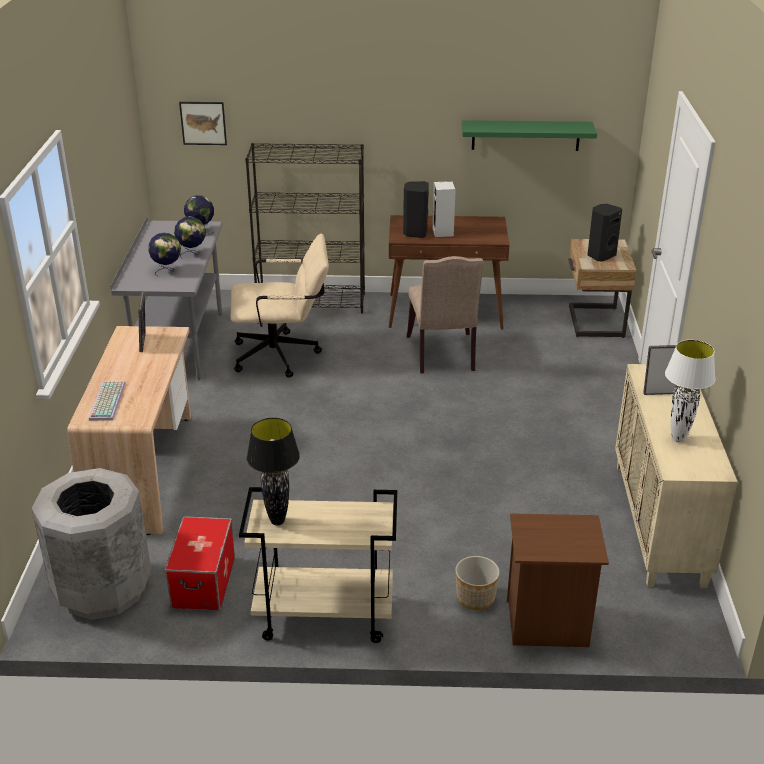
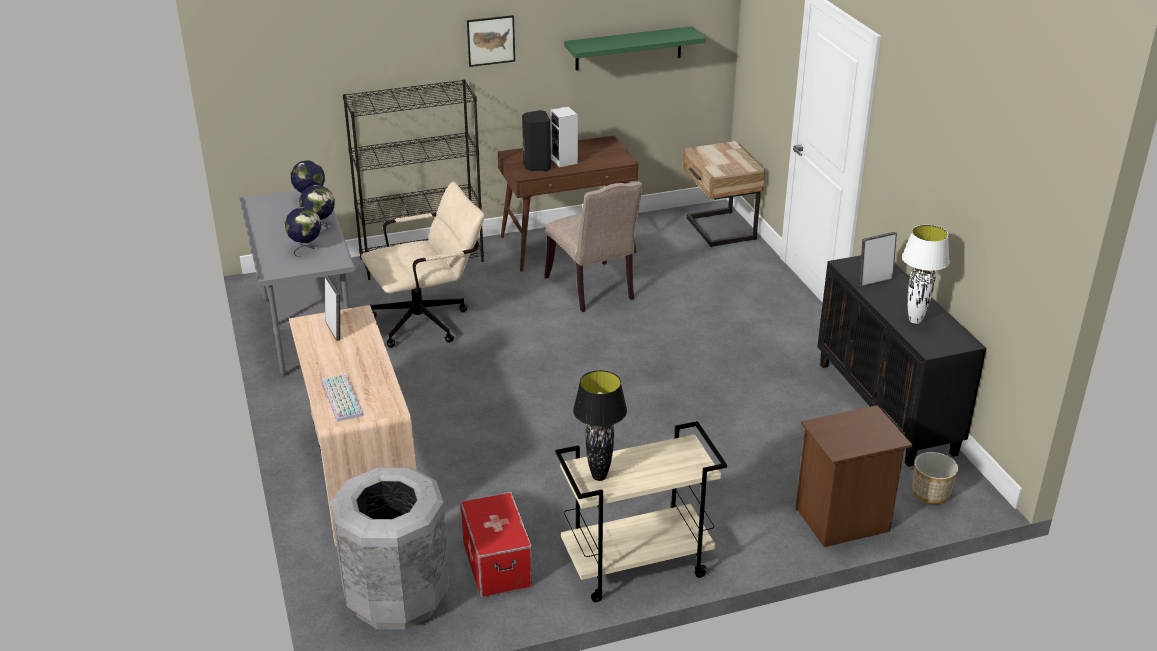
camera: 20 degrees left, 0 degrees up
(203, 123) = (286, 79): picture -> picture (491, 40)
(476, 598) = (766, 514): planter -> planter (931, 493)
(600, 255) = (723, 161): black speaker -> none
(660, 524) = (887, 408): beige cabinet -> black cabinet

